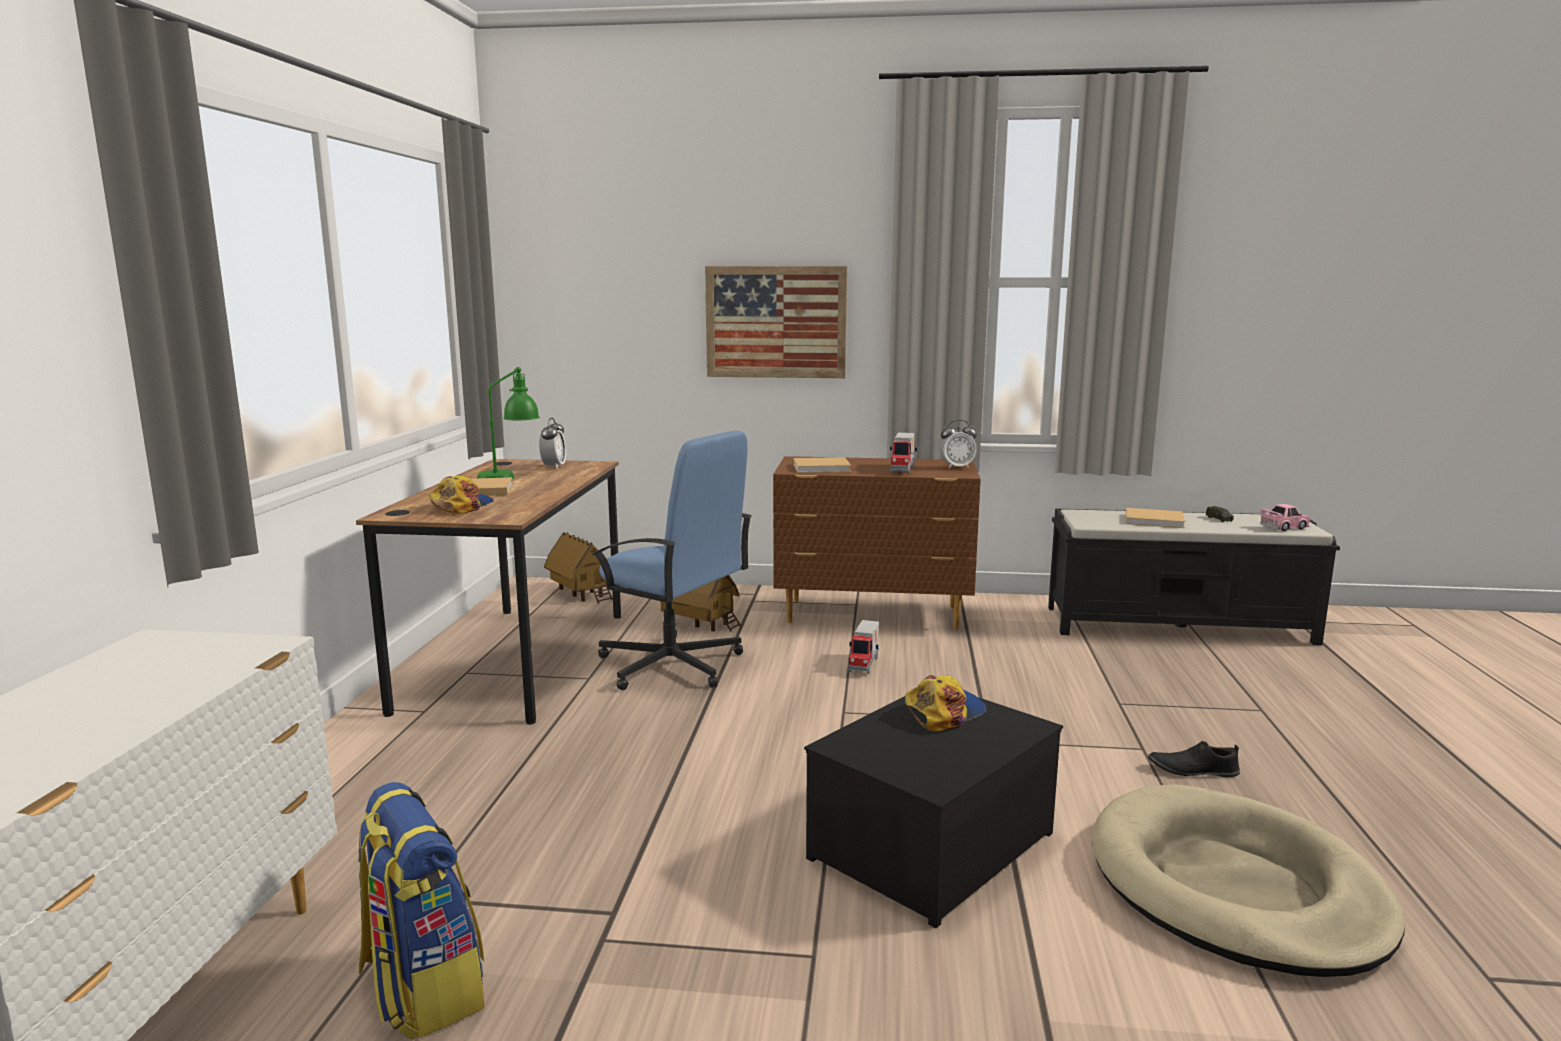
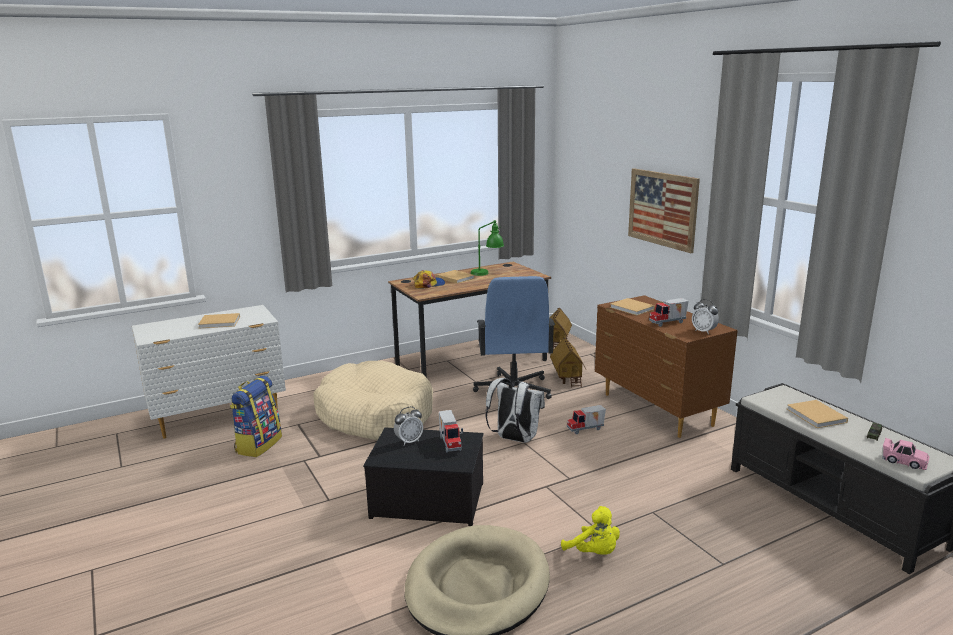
camera: 55 degrees right, 5 degrees up
(134, 692) = (221, 322): none -> beige book
(546, 797) = (375, 415): none -> beige dog bed
(554, 467) = (517, 273): alarm clock -> alarm clock (409, 441)
(824, 715) = (514, 439): none -> white backpack
(944, 712) = (451, 443): cap -> toy truck
(1192, 770) = (594, 553): black shoe -> yellow plush toy

